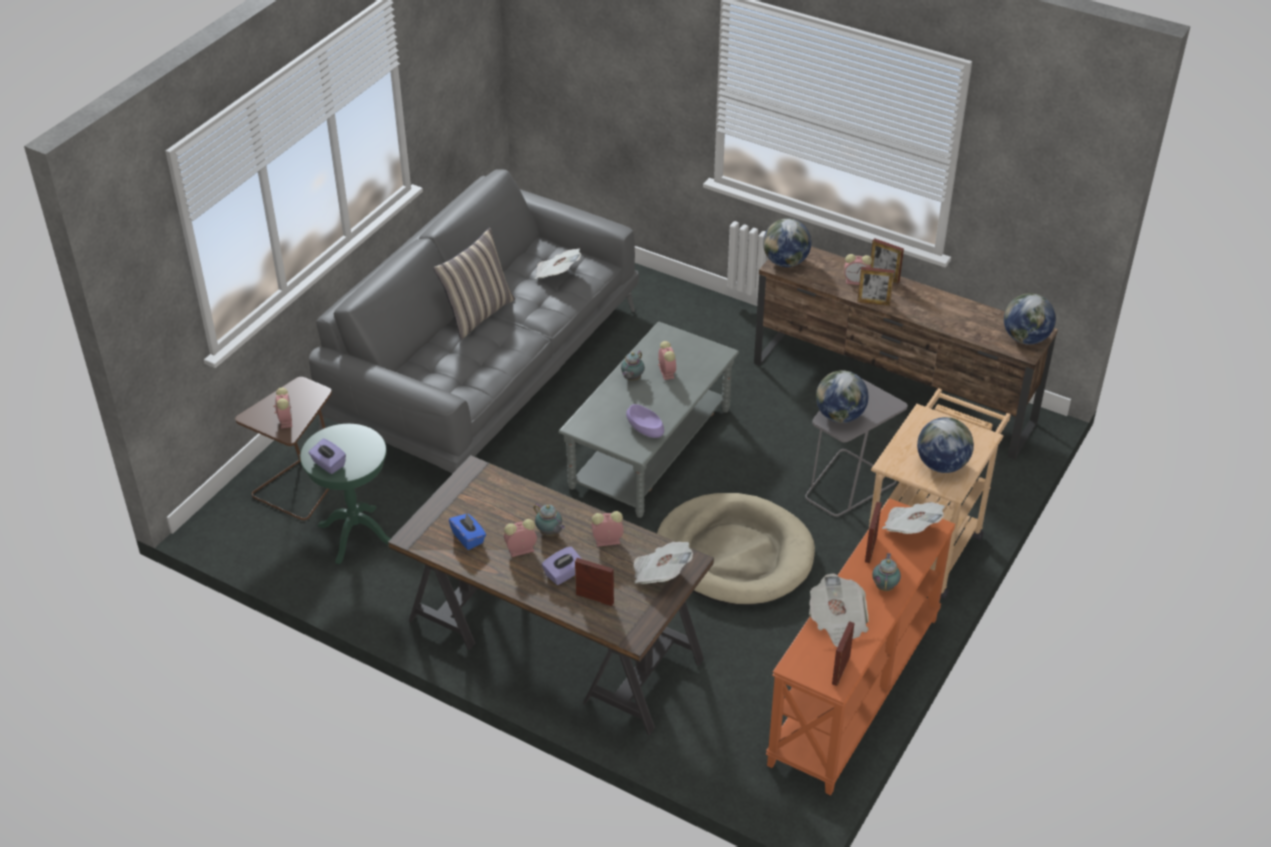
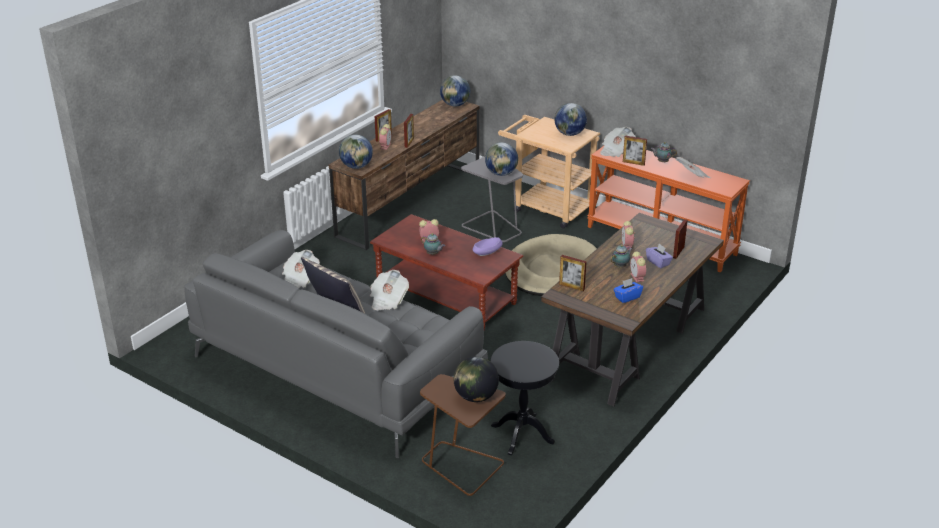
camera: 85 degrees left, 10 degrees down
(285, 420) = (476, 397): alarm clock -> globe
(328, 464) = (539, 367): purple tissue box -> none
(356, 534) = (522, 434): green side table -> black side table
(651, 448) = (446, 296): grey coffee table -> brown coffee table
(660, 573) = (654, 229): newspaper -> newspaper (388, 300)
(841, 670) = (727, 178): picture frame -> picture frame (571, 287)

